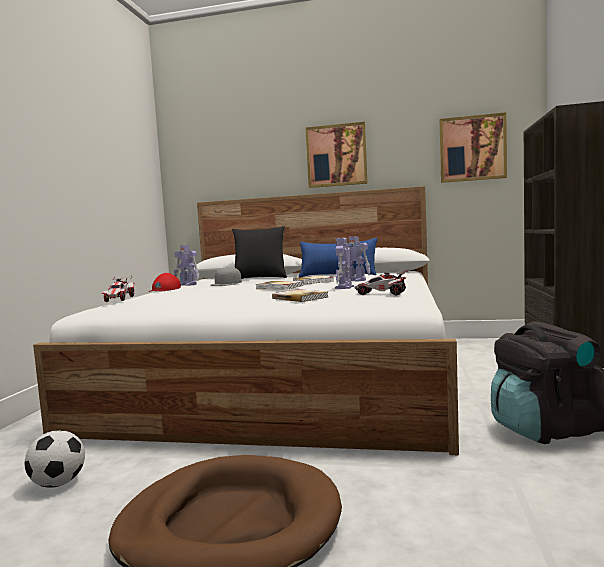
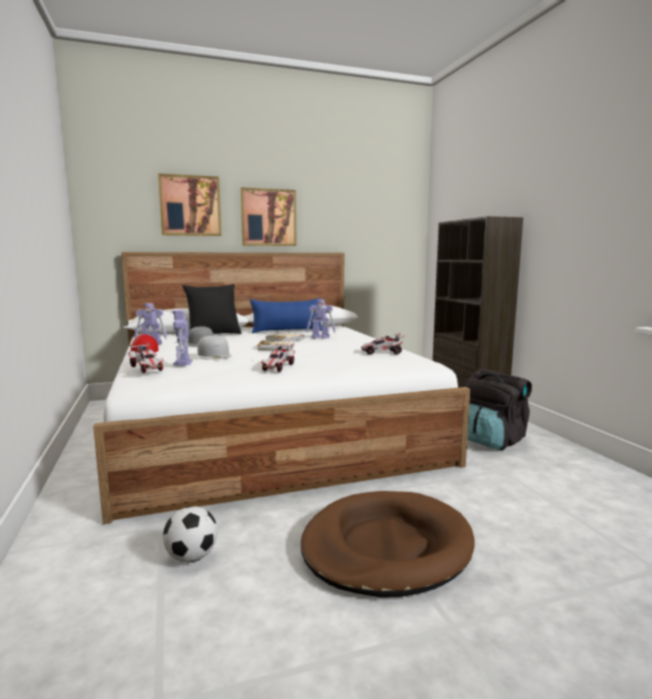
camera: 30 degrees left, 5 degrees up
(197, 290) = (214, 354): none -> white cap
(231, 303) = (278, 367): none -> toy car
(300, 298) = (327, 359): book -> none
(344, 287) = (333, 346): toy robot -> toy robot (183, 363)
(472, 148) = (378, 224): picture -> picture (190, 206)

